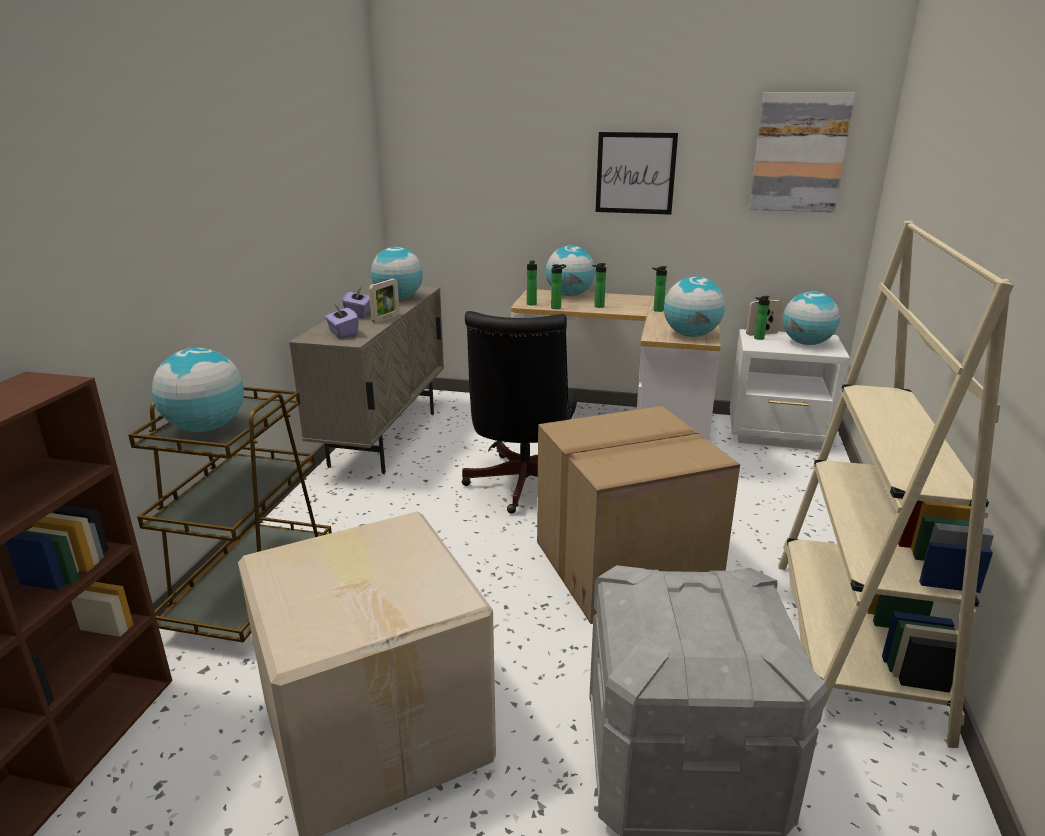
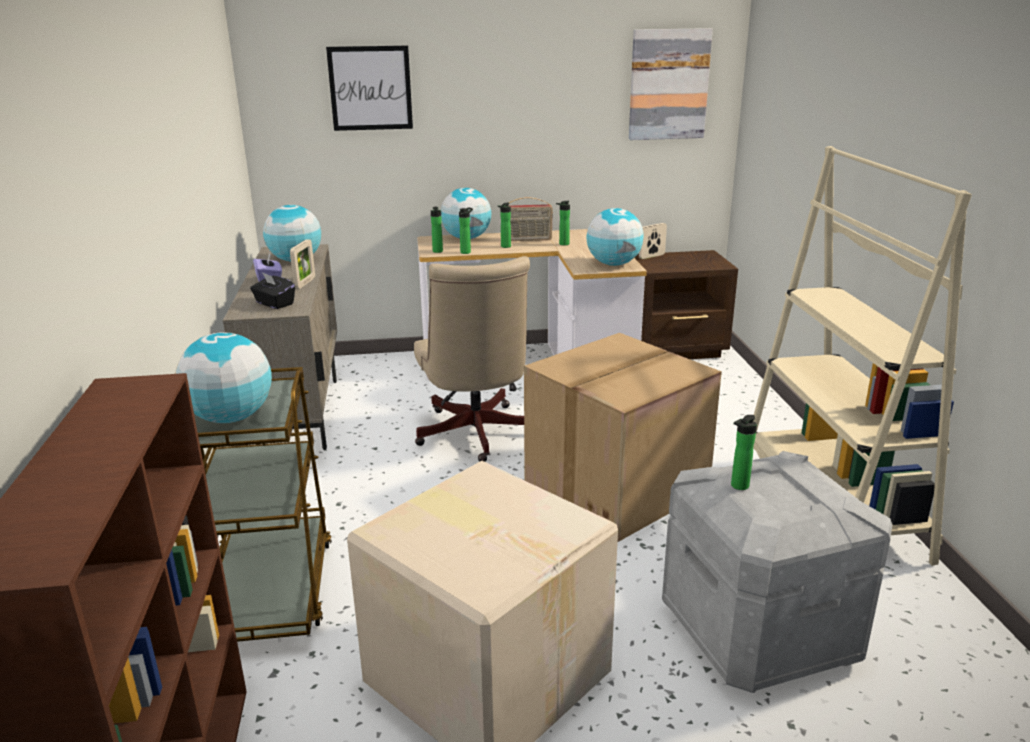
camera: 20 degrees left, 0 degrees up
(343, 333) = (274, 304): purple tissue box -> black tissue box
(521, 487) = (476, 436): black office chair -> beige office chair
(625, 302) = (527, 240): none -> radio
(635, 173) = (520, 111): picture -> picture (370, 88)
(757, 338) = (651, 261): bottle -> bottle (738, 486)
(778, 435) = (677, 349): white nightstand -> brown nightstand
(806, 343) = (695, 260): globe -> none

